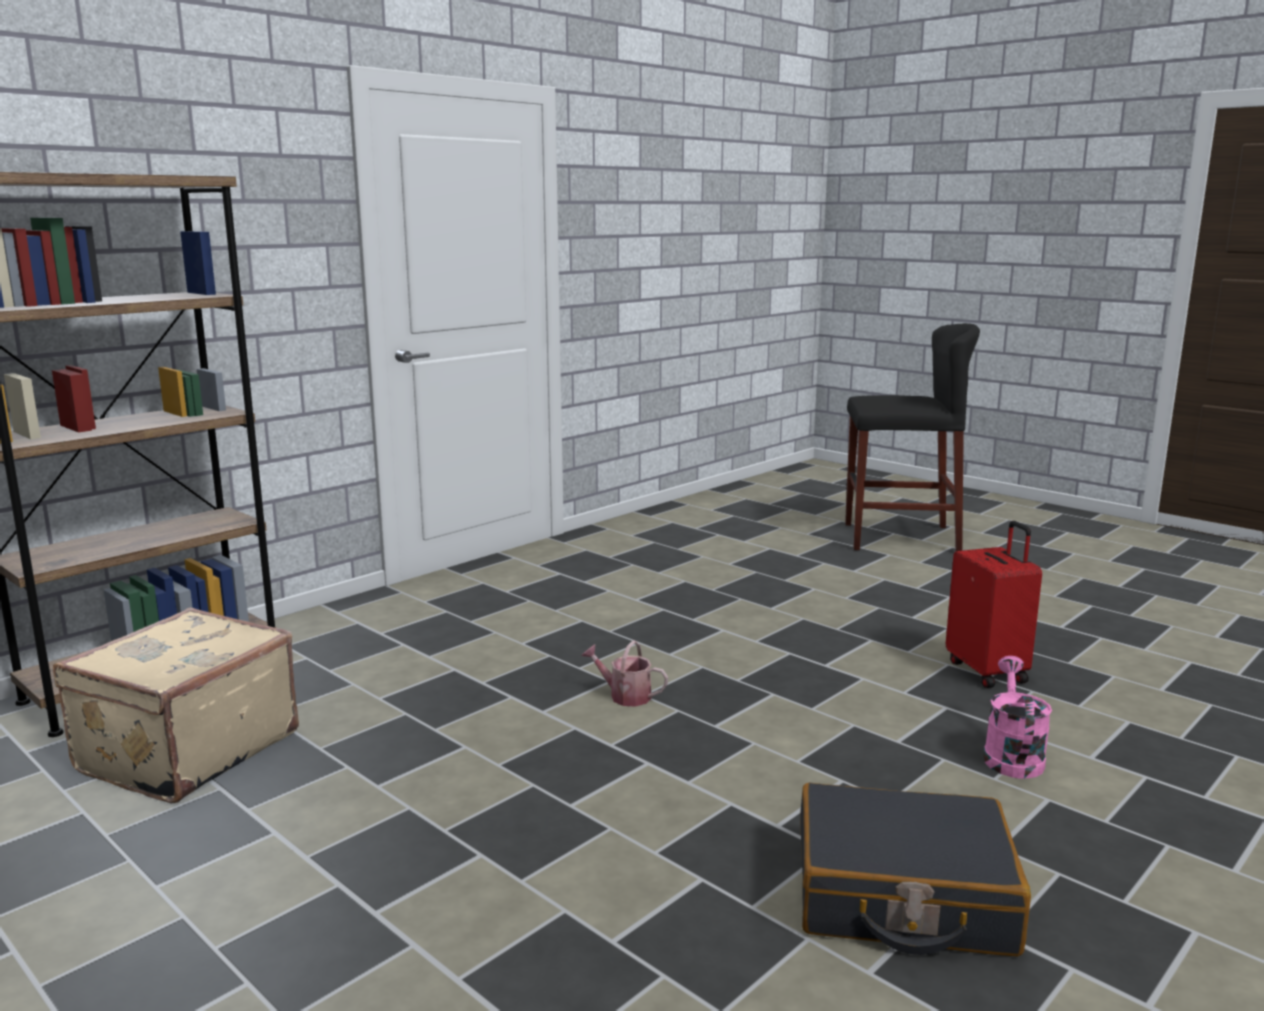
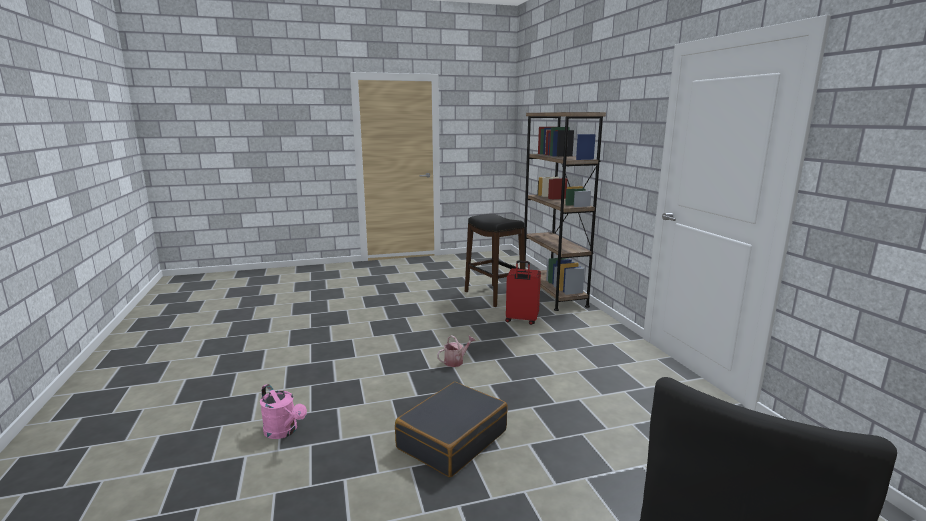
camera: 120 degrees right, 0 degrees up
(185, 751) = (494, 295): beige suitcase -> black stool
(902, 897) = (274, 365): black suitcase -> black suitcase (452, 439)
(988, 671) = (350, 484): red suitcase -> red suitcase (521, 320)

